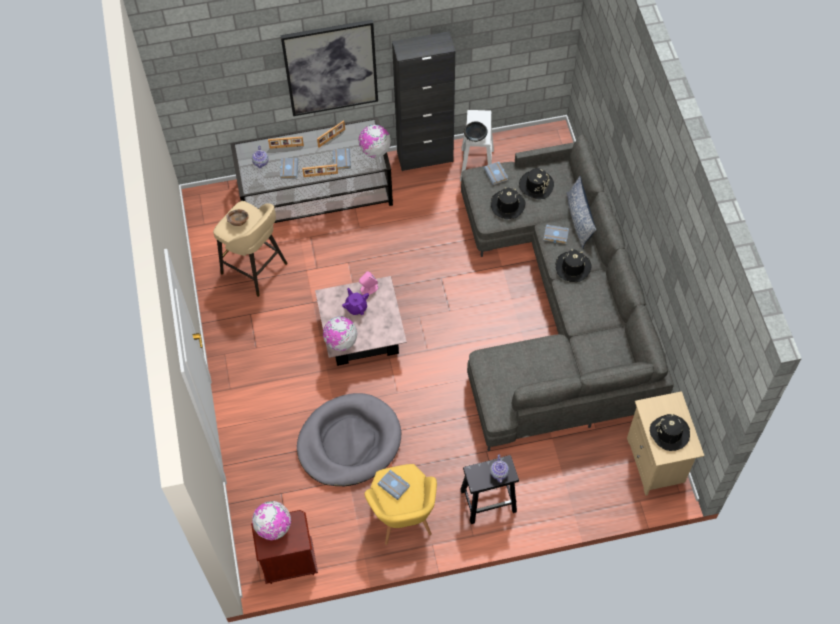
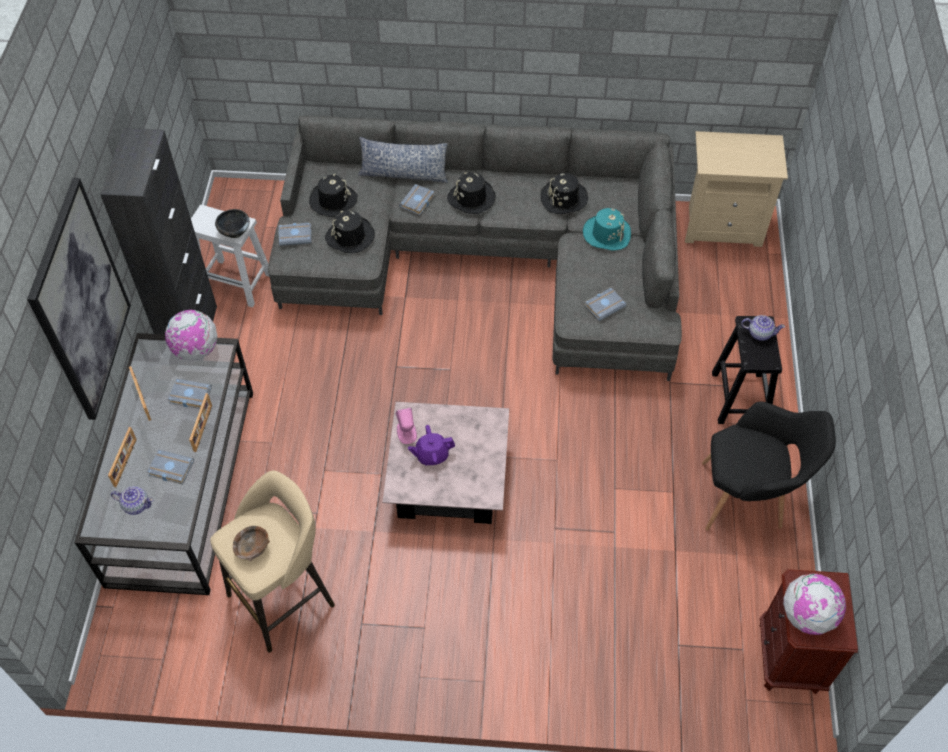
camera: 75 degrees left, 5 degrees down
(341, 342) = (483, 488): globe -> none
(349, 442) = (618, 536): grey dog bed -> none
(395, 485) = (744, 461): grey book -> grey book (604, 305)
(403, 519) = (748, 498): yellow armchair -> black armchair
(572, 362) = (607, 234): none -> turquoise hat
(669, 433) = (748, 155): black hat -> black hat (564, 198)

